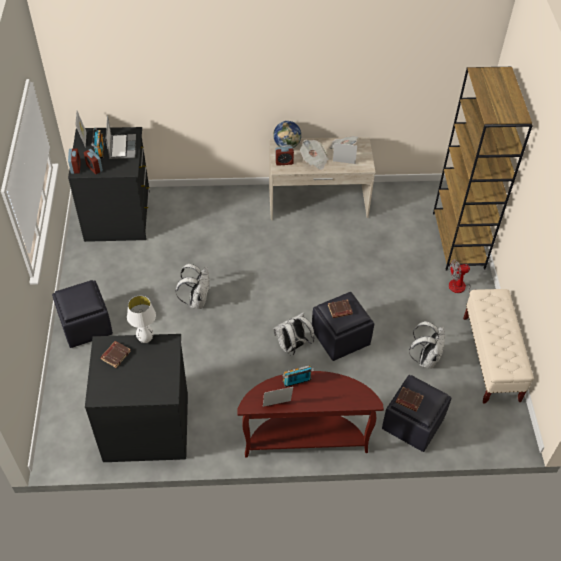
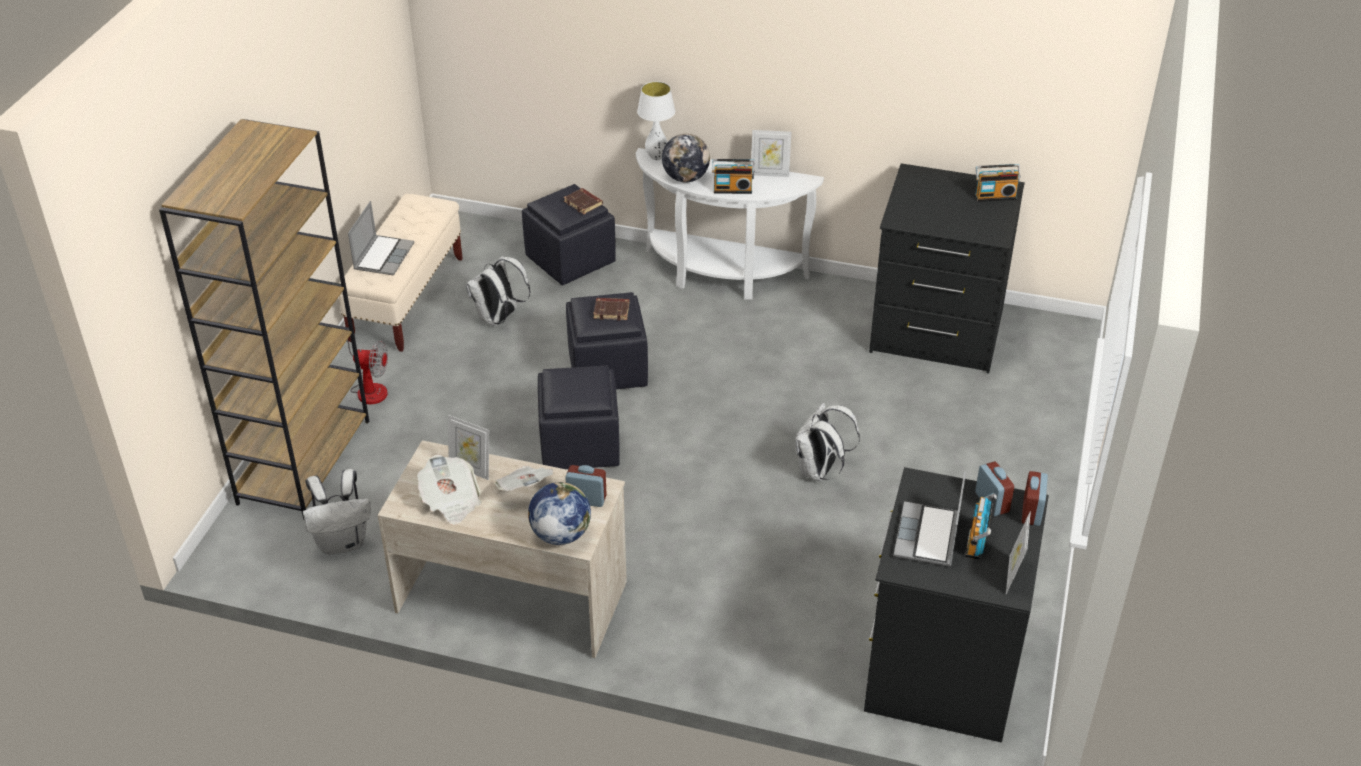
camera: 160 degrees left, 10 degrees down
(85, 325) = (1021, 475): black ottoman -> black ottoman (580, 445)
(105, 384) = (994, 196): none -> radio
(115, 355) = (978, 221): brown book -> none
(145, 339) = (932, 229): white table lamp -> white table lamp (656, 157)
(292, 347) = (688, 374): white backpack -> white backpack (343, 542)
(305, 438) = (721, 275): brown console table -> white console table
(334, 384) = (685, 178): none -> globe
(499, 315) = (383, 256): none -> laptop

